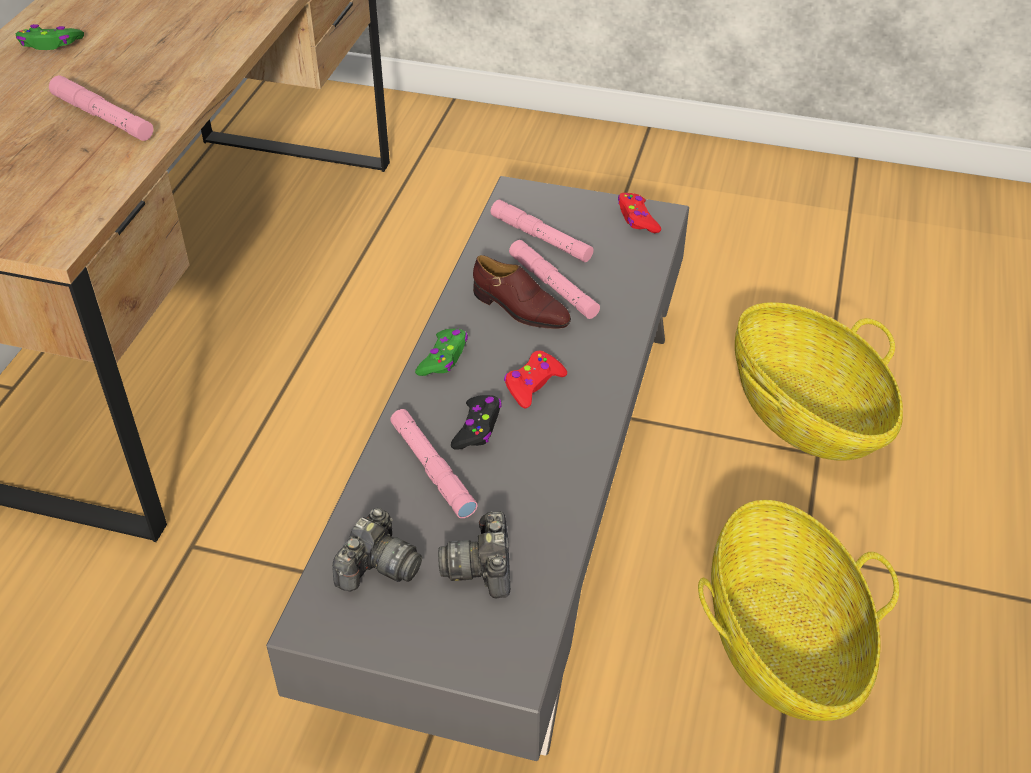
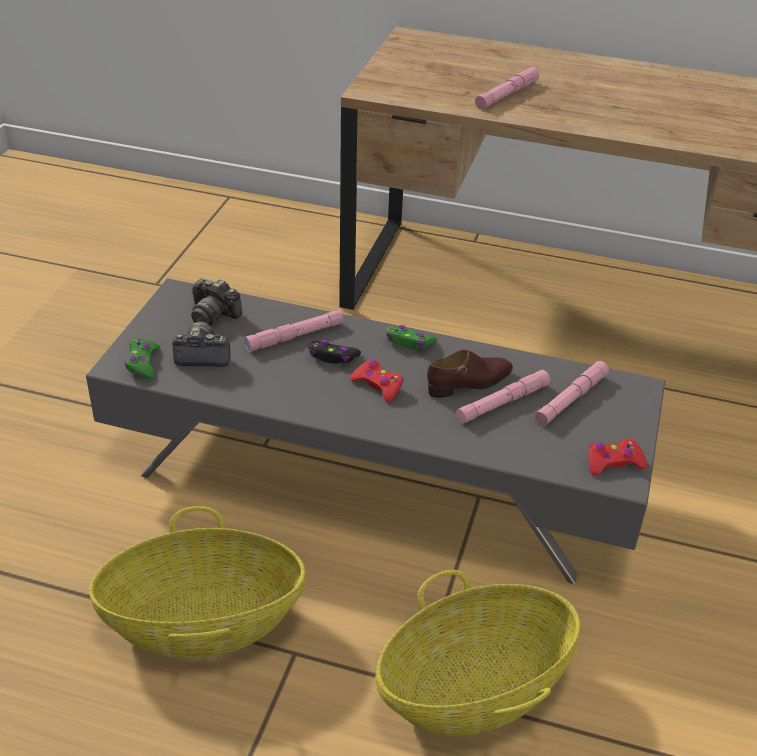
camera: 90 degrees right, 5 degrees down
(50, 44) = (597, 73): green game controller -> green game controller (143, 363)
(520, 309) = (470, 383): brown shoe -> brown shoe turned 150 degrees counterclockwise

